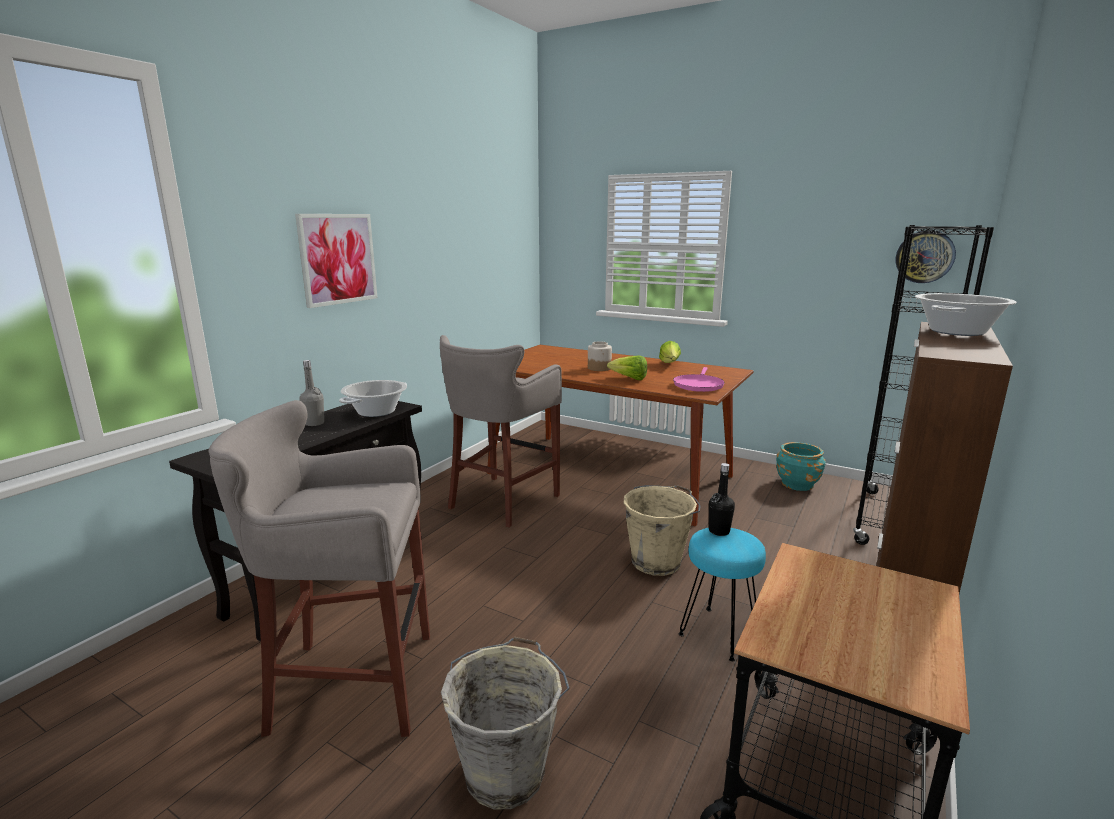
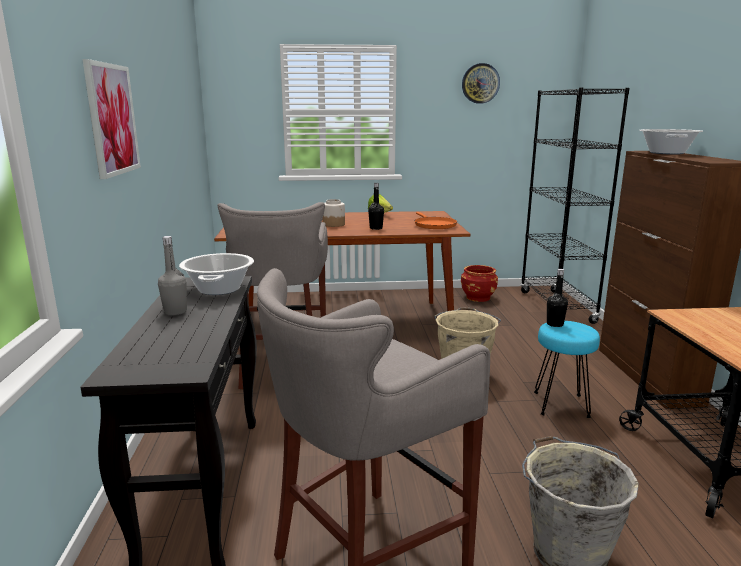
camera: 35 degrees left, 0 degrees up
(629, 379) = (376, 228): lettuce -> black bottle
(698, 385) = (434, 225): pink frying pan -> orange frying pan
(797, 484) = (478, 297): turquoise planter -> red planter
(924, 256) = (539, 114): wall clock -> wall clock (480, 83)

